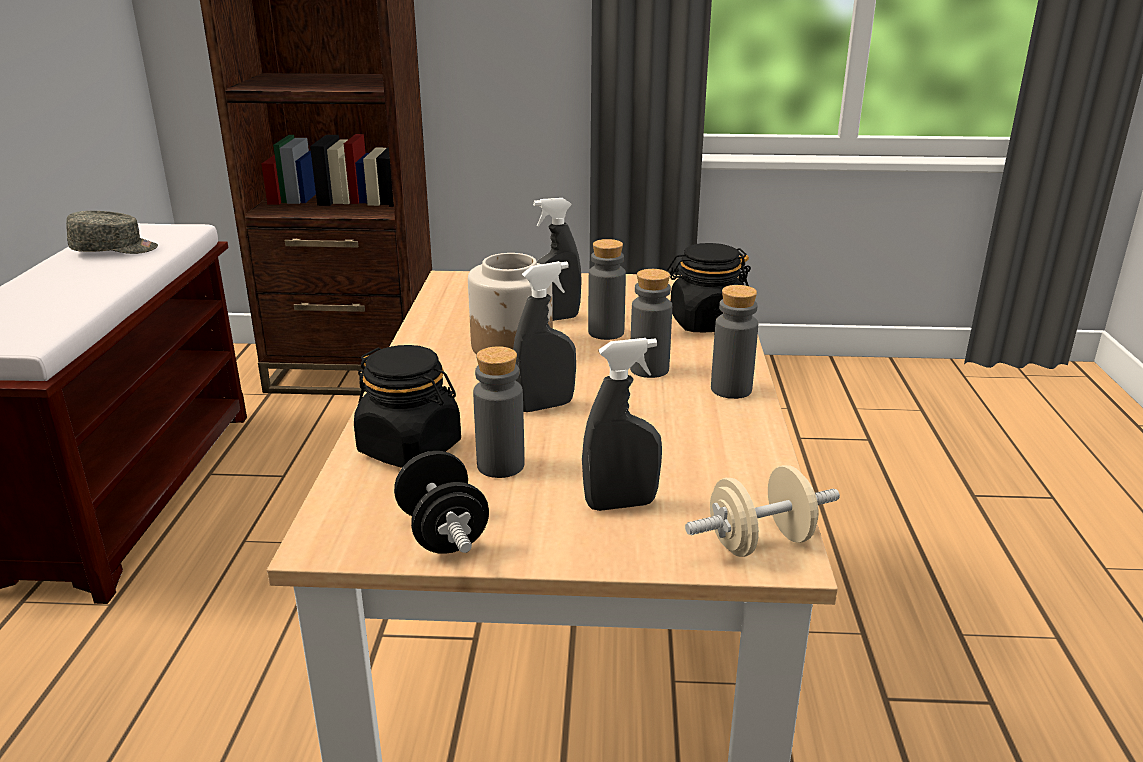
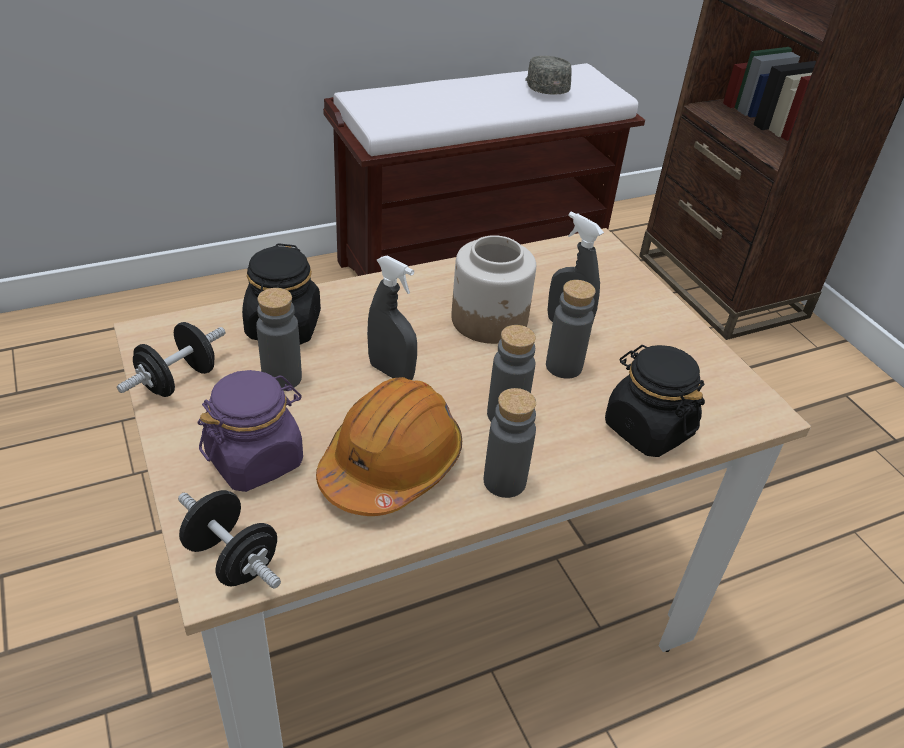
camera: 60 degrees right, 15 degrees up
(115, 250) = (545, 87): grey cap -> grey cap turned 150 degrees counterclockwise
(620, 504) = (255, 459): grey spray bottle -> purple jar
(678, 434) = (391, 465): none -> orange hard hat
(759, 542) = (232, 559): beige dumbbell -> black dumbbell

